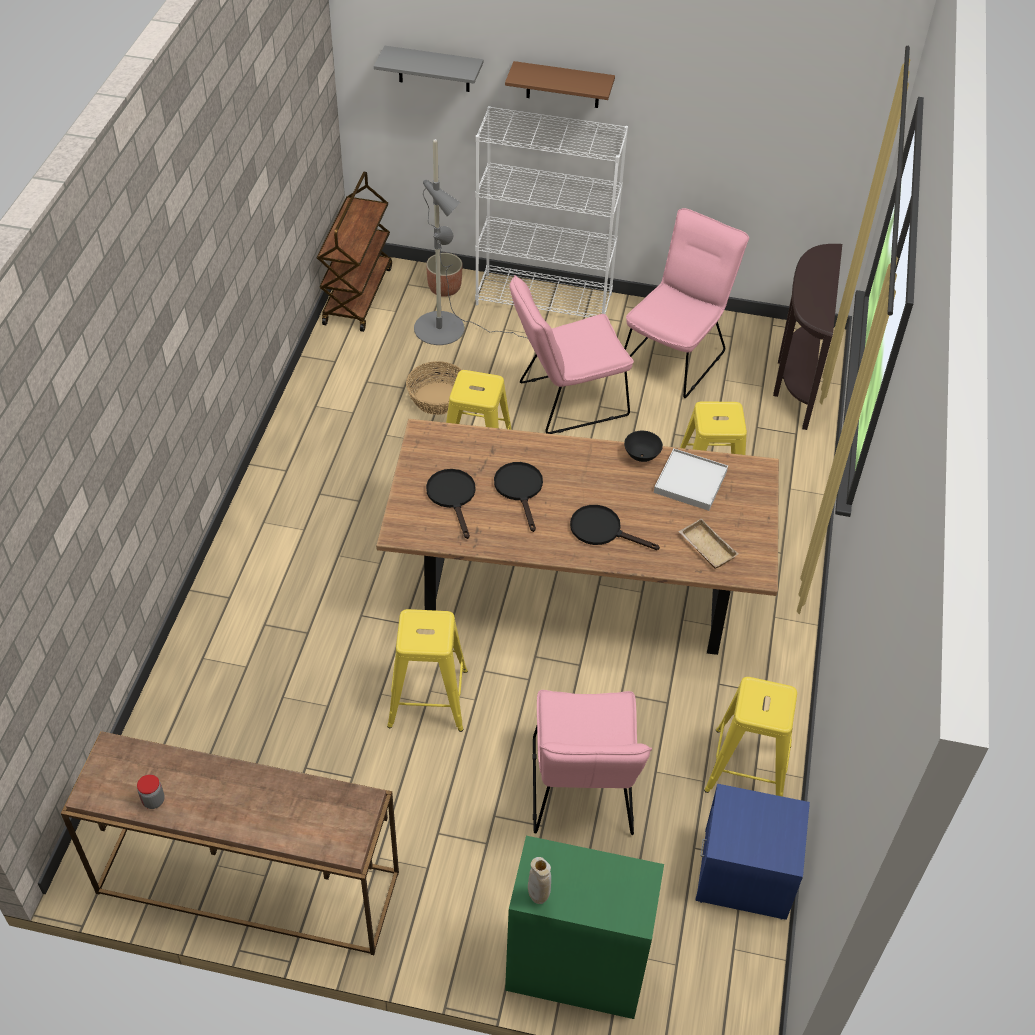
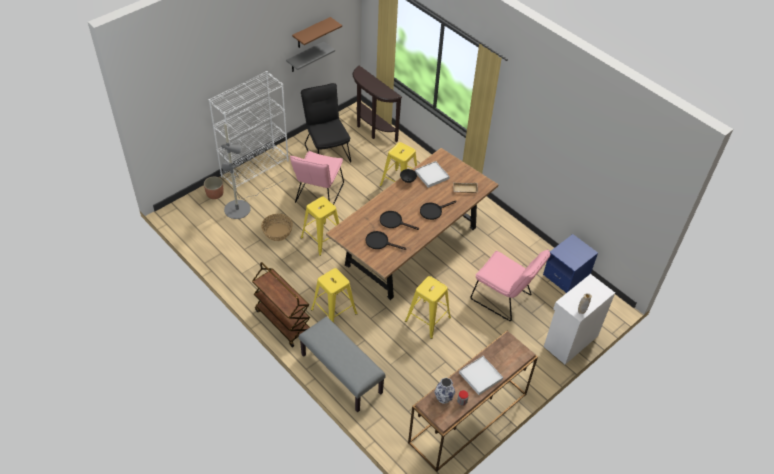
camera: 55 degrees left, 0 degrees up
(144, 767) = (443, 397): none -> vase
(210, 640) = (340, 374): none -> grey bench
(235, 800) = (480, 376): none -> white tray
(357, 295) = (187, 224): brown cart -> brown cart (282, 322)
(434, 69) = (180, 98): grey shelf -> grey shelf (305, 57)
(563, 85) = (237, 70): brown shelf -> brown shelf (311, 33)
(575, 969) = (569, 340): green cabinet -> white cabinet
(676, 355) = (326, 151): pink chair -> black chair
(747, 766) = (526, 249): yellow stool -> yellow stool (333, 311)

